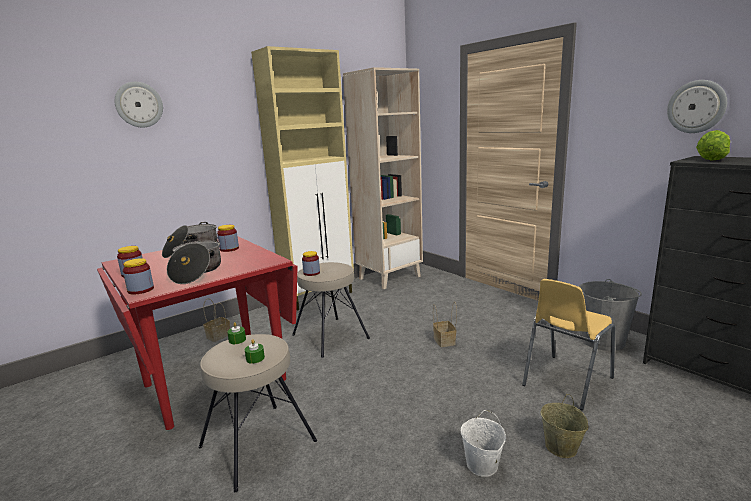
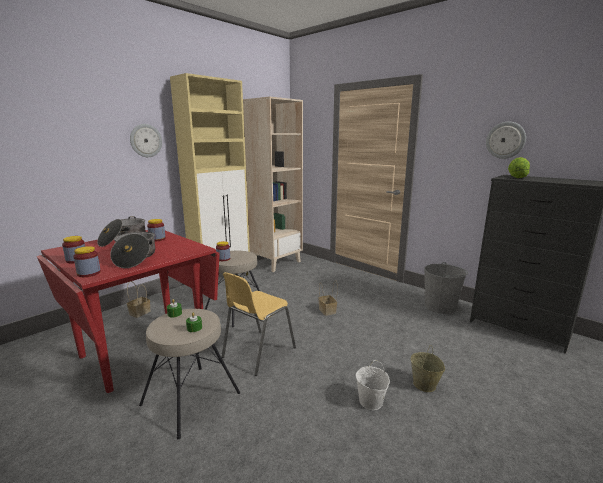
camera: 10 degrees left, 0 degrees up
(139, 104) = (72, 114): wall clock -> wall clock (146, 140)
(566, 381) = (420, 337): yellow chair -> yellow chair (258, 352)

